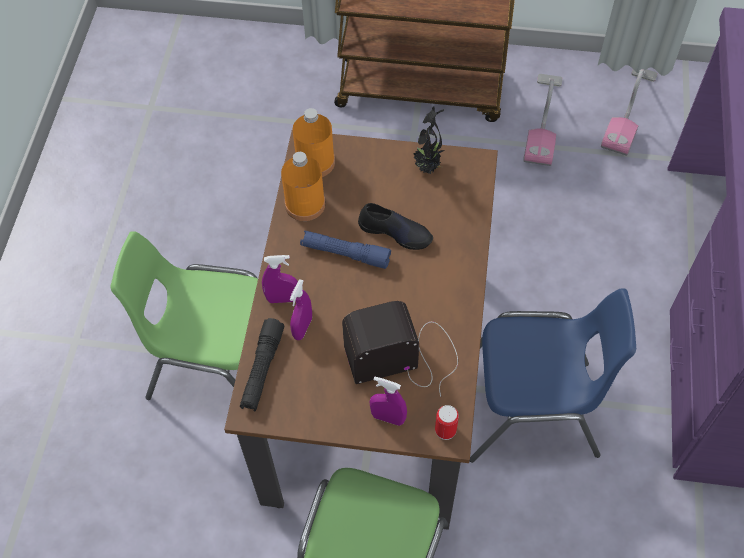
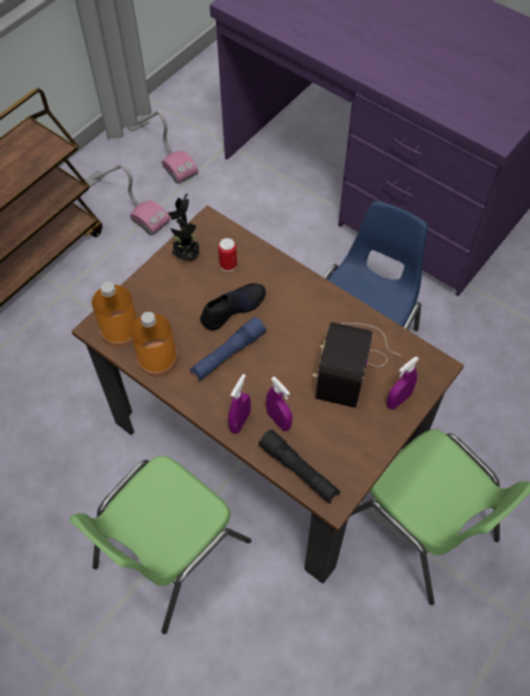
camera: 60 degrees left, 0 degrees up
(445, 430) = (431, 367): can -> can (228, 265)

